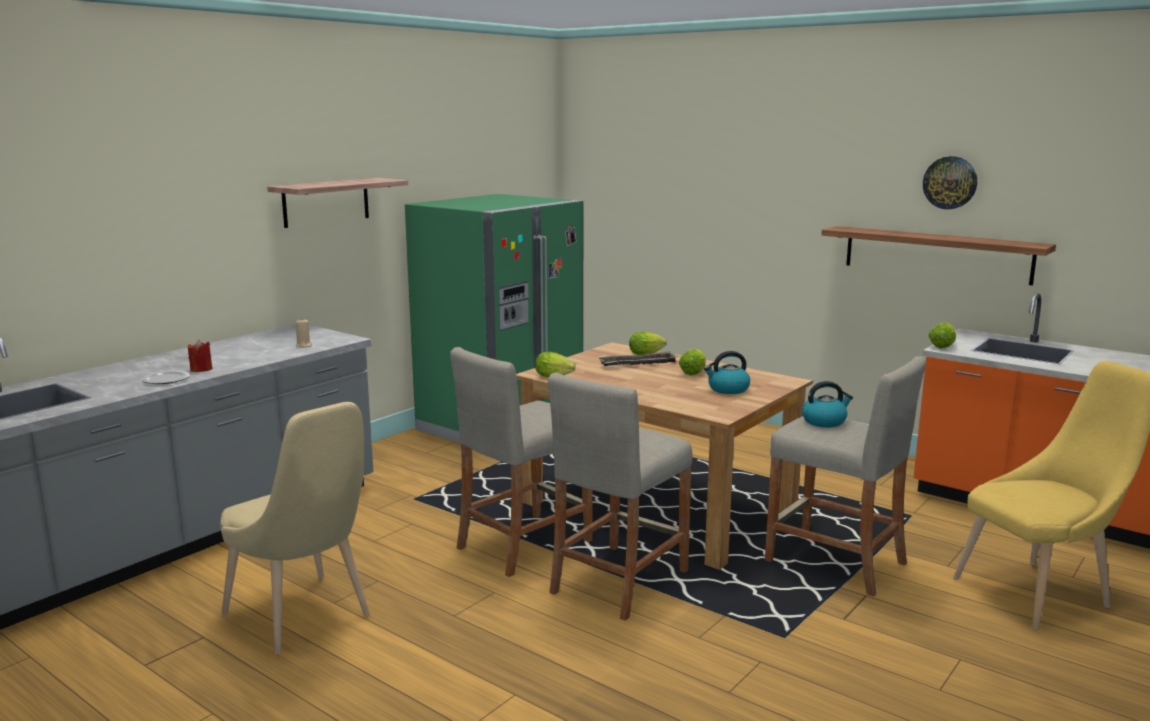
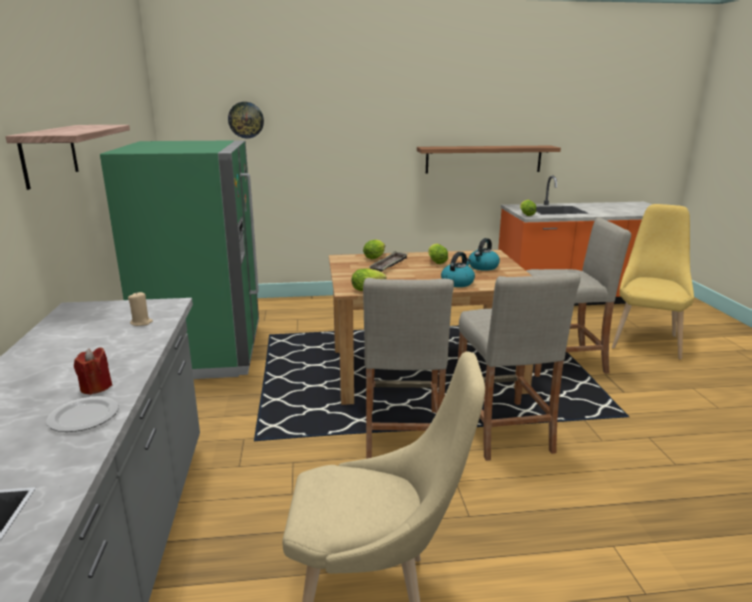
camera: 45 degrees left, 5 degrees up
(824, 421) = (552, 273): kettle -> kettle (457, 282)
(950, 182) = (490, 111): wall clock -> wall clock (246, 120)

